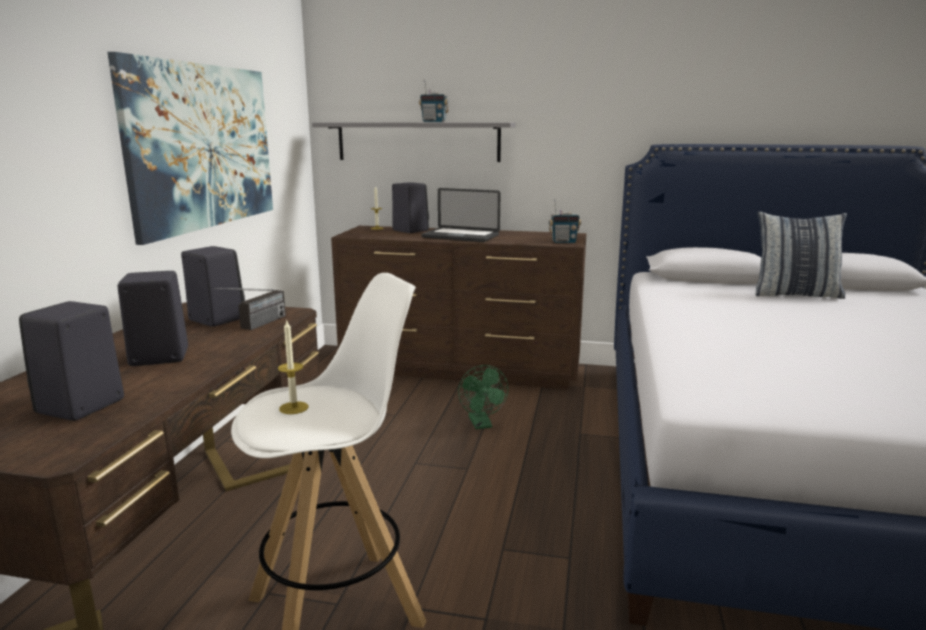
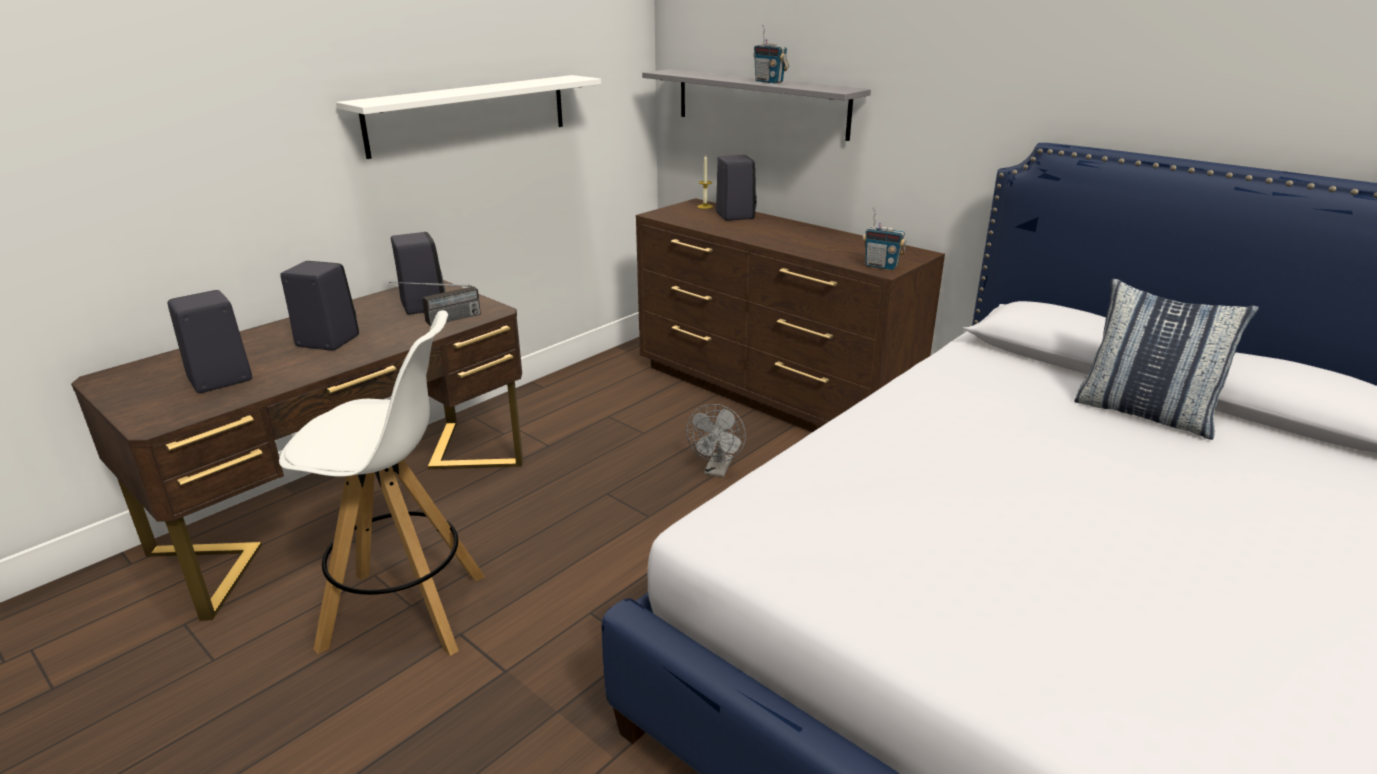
camera: 30 degrees right, 10 degrees up
(203, 146) = (469, 114): picture -> white shelf
(294, 408) = (347, 424): candle -> none
(460, 236) = (773, 235): laptop -> none
(482, 424) = (717, 470): green fan -> grey fan

